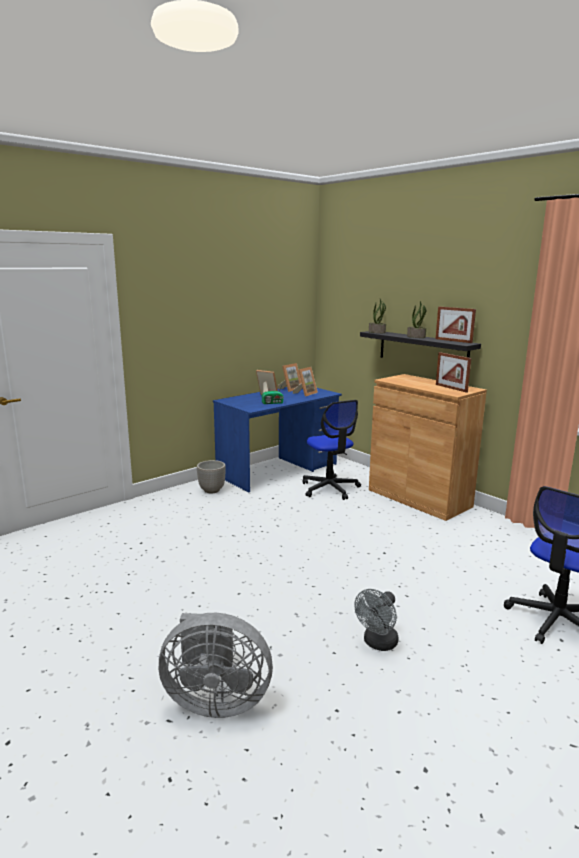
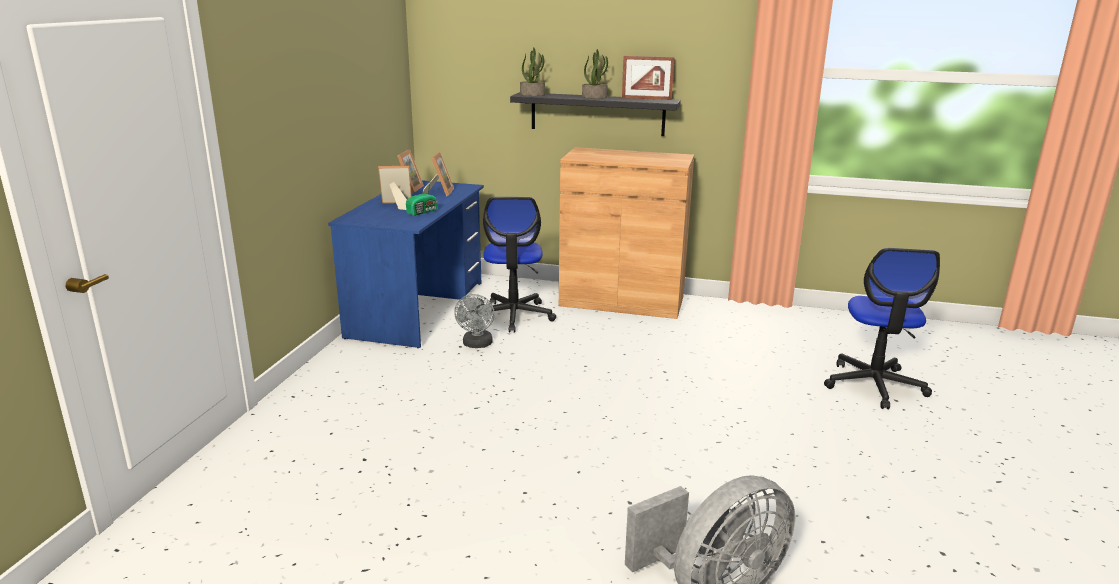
camera: 35 degrees left, 5 degrees up
(212, 490) = (364, 359): planter -> none
(330, 488) = (513, 316): office chair -> office chair turned 60 degrees clockwise
(378, 644) = (775, 464): grey fan -> grey fan (477, 345)
(451, 388) = (661, 158): picture frame -> none

